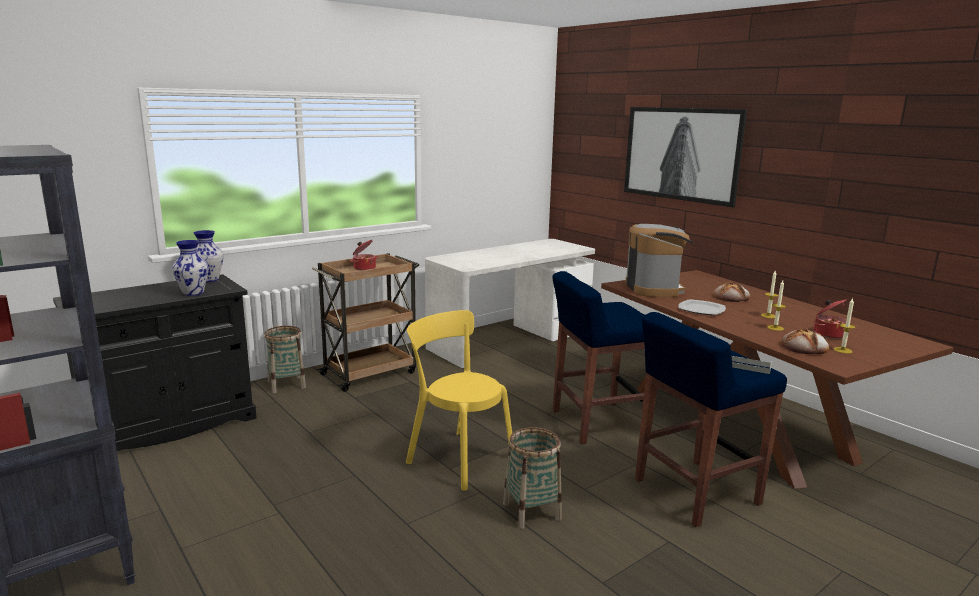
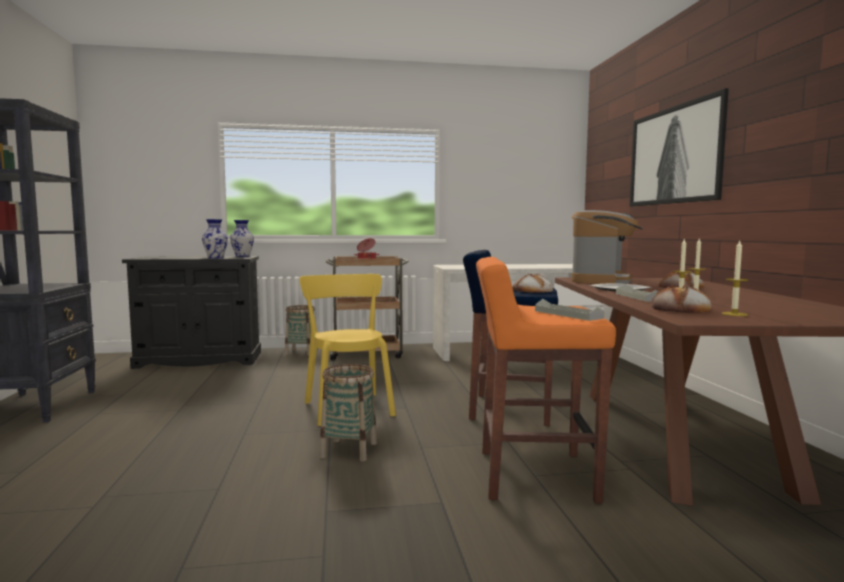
camera: 30 degrees right, 10 degrees down
(627, 315) = (532, 291): none -> bread
(694, 492) = (533, 475): blue stool -> orange stool
(741, 326) = (639, 297): none -> grey tray
(828, 334) = (747, 307): cooking pot -> none

